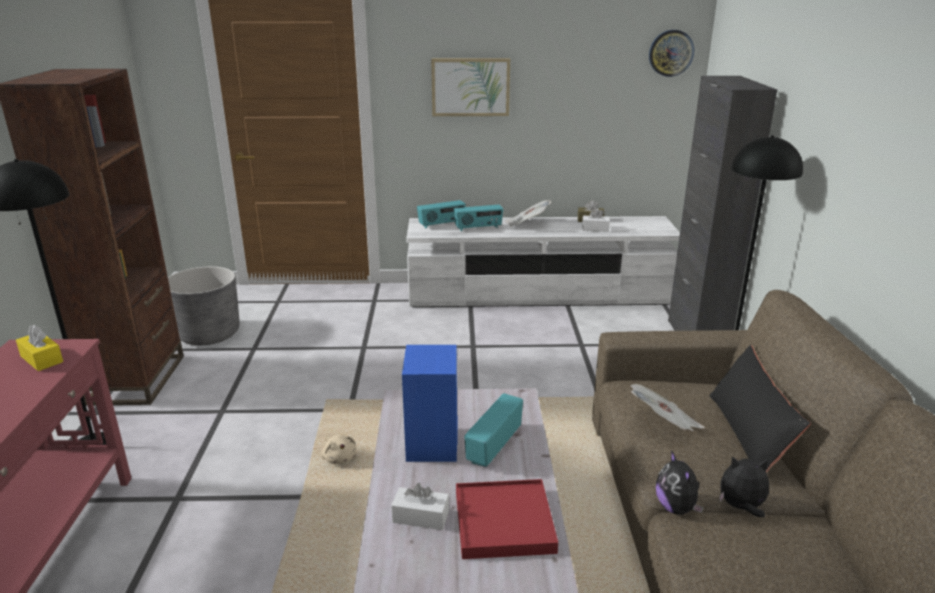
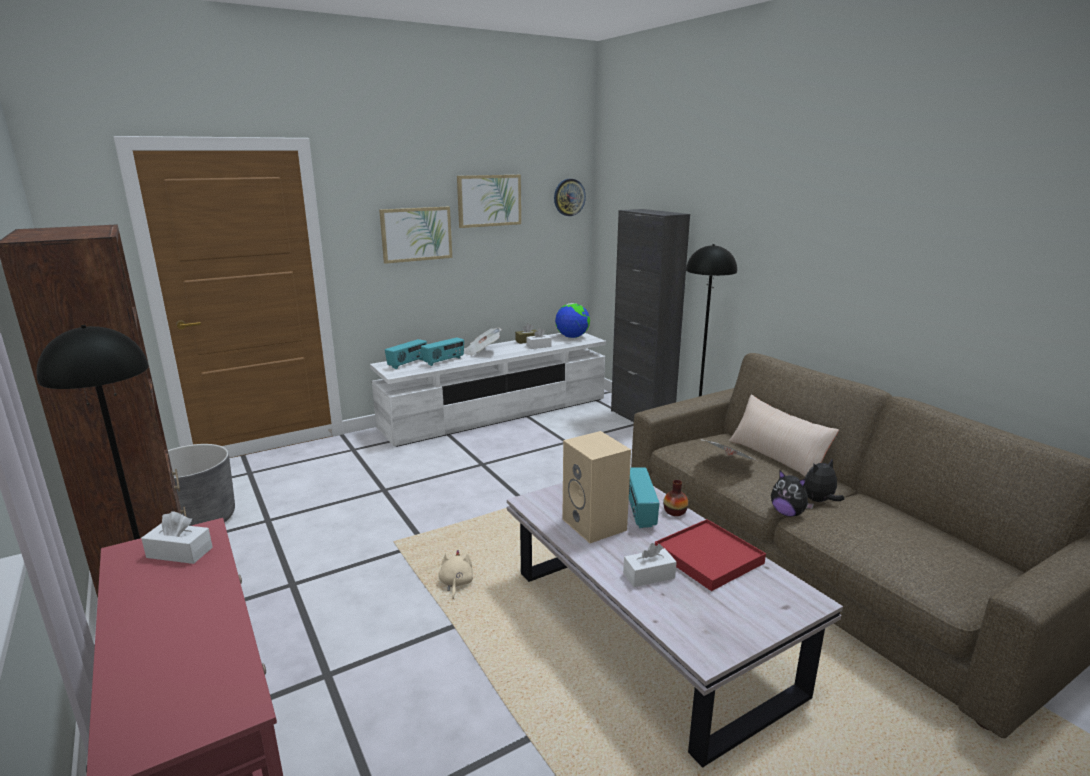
camera: 30 degrees left, 5 degrees down
(42, 359) = (179, 552): yellow tissue box -> white tissue box
(339, 458) = (456, 583): beige plush toy -> beige plush toy turned 120 degrees counterclockwise
(433, 445) = (596, 525): blue speaker -> beige speaker
(530, 459) = (675, 512): none -> vase
(561, 53) = (489, 200): none -> picture
(646, 224) = (572, 337): none -> globe
(748, 435) = (777, 457): black pillow -> beige pillow

